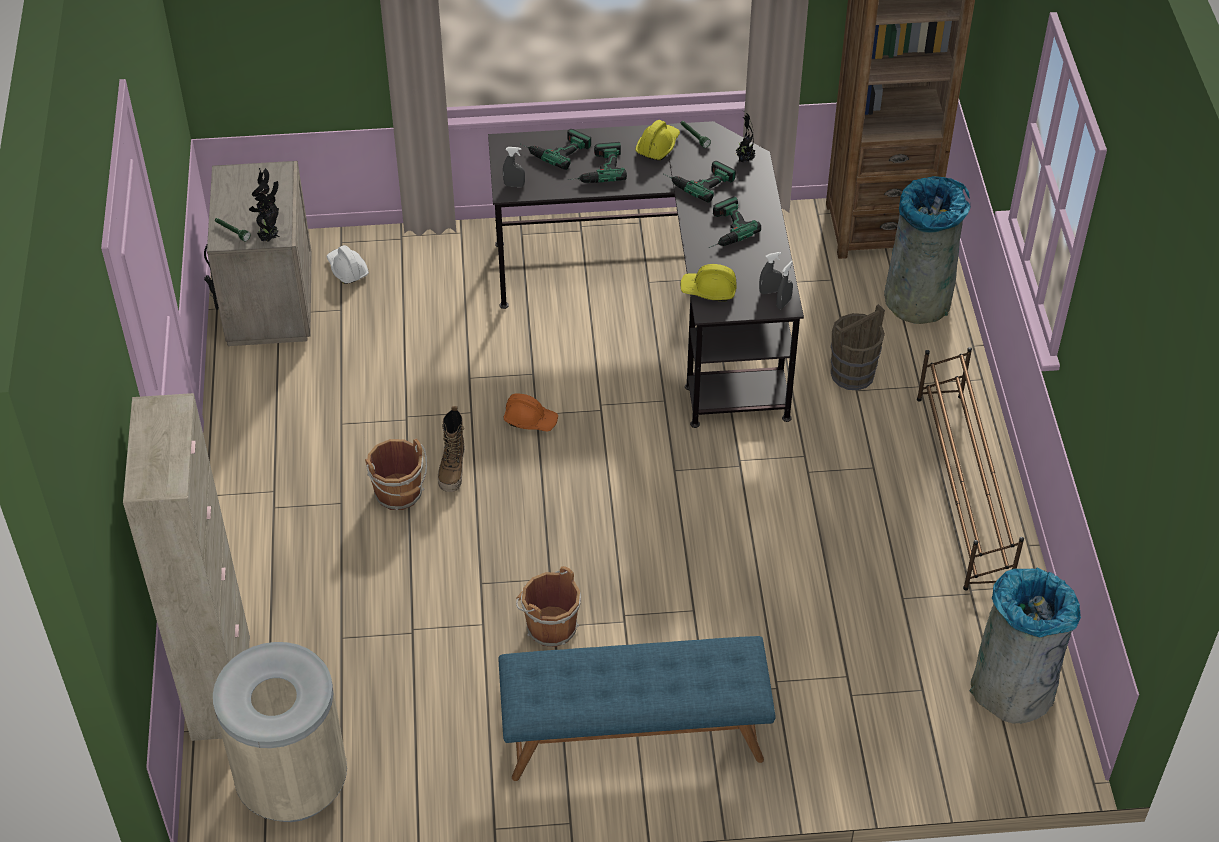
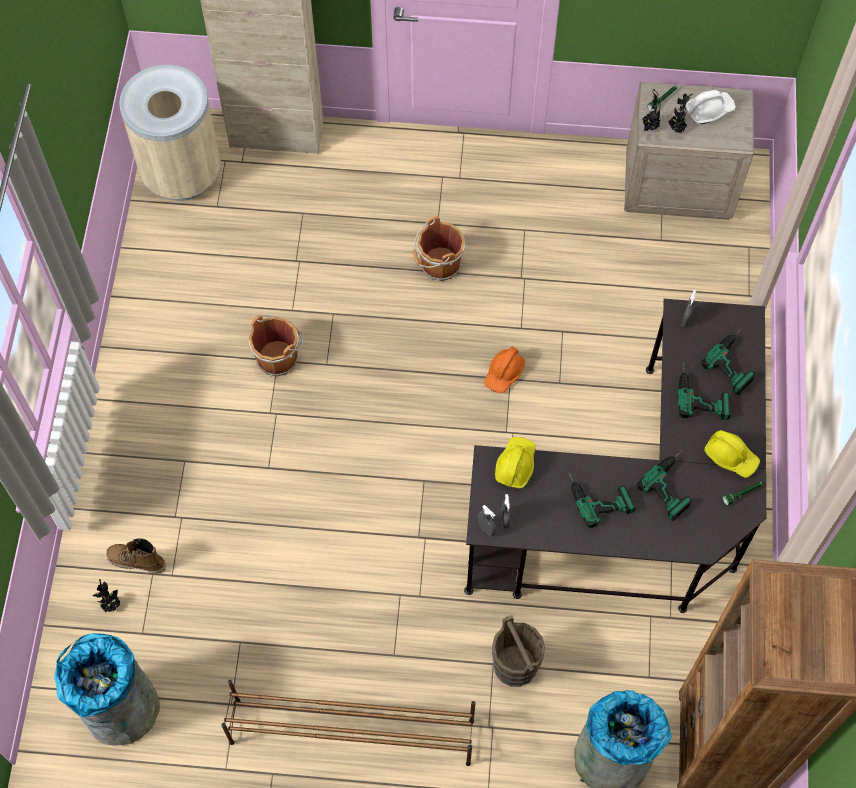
camera: 100 degrees right, 15 degrees up
(347, 269) = (712, 249): white hard hat -> white hard hat (709, 110)
(453, 470) = (457, 306): boot -> boot (137, 562)
(634, 736) = (158, 402): blue bench -> none
(744, 159) = (701, 536): potted plant -> potted plant (112, 605)

